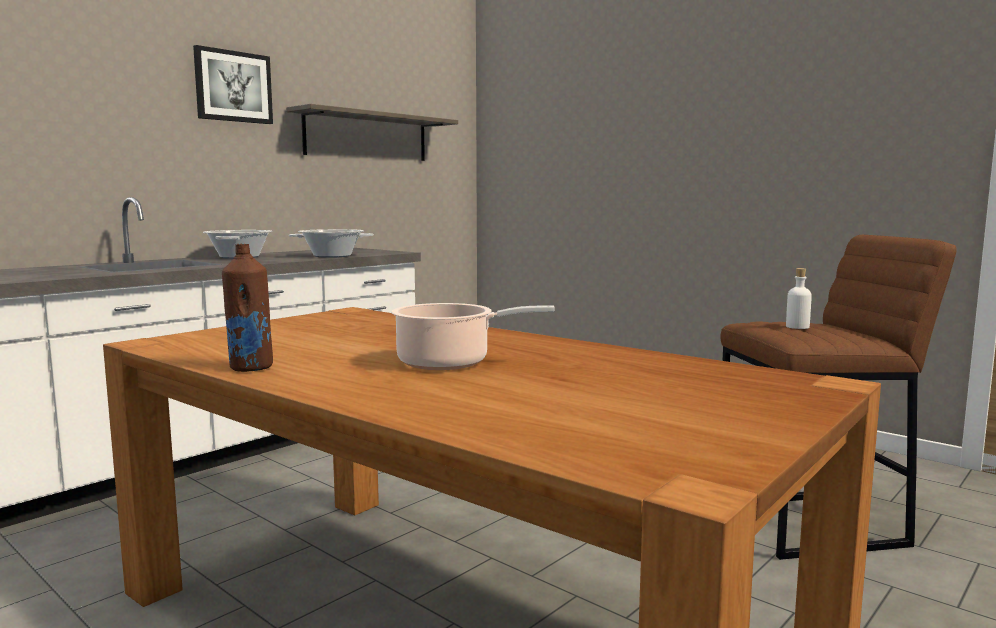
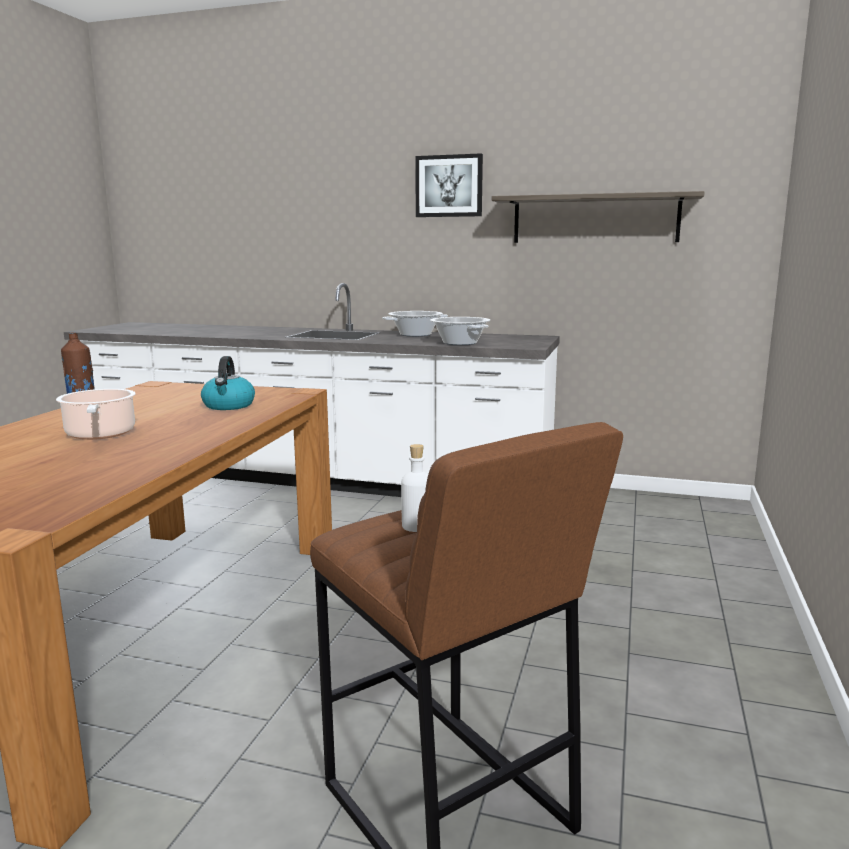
camera: 65 degrees right, 5 degrees up
(375, 328) = (229, 406): none -> kettle

